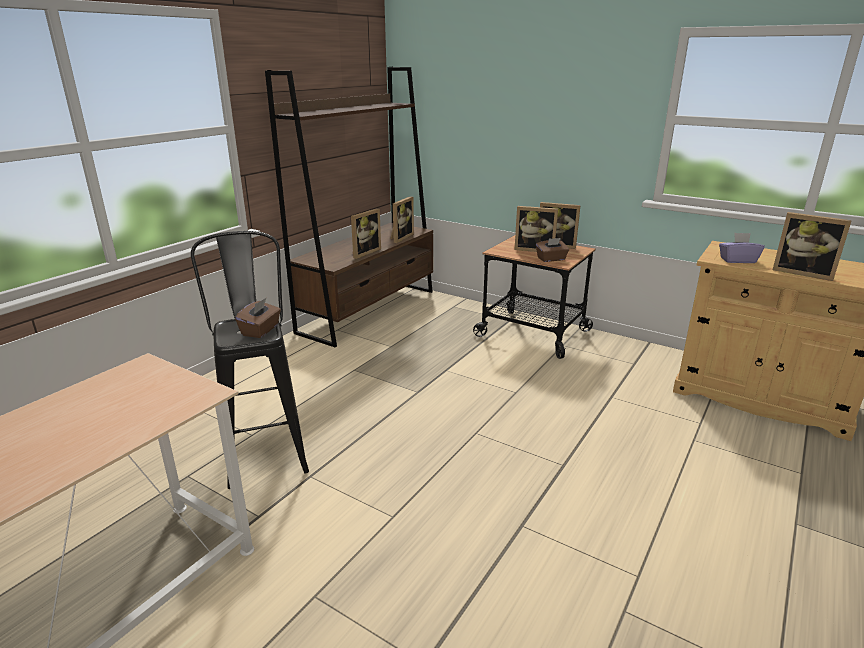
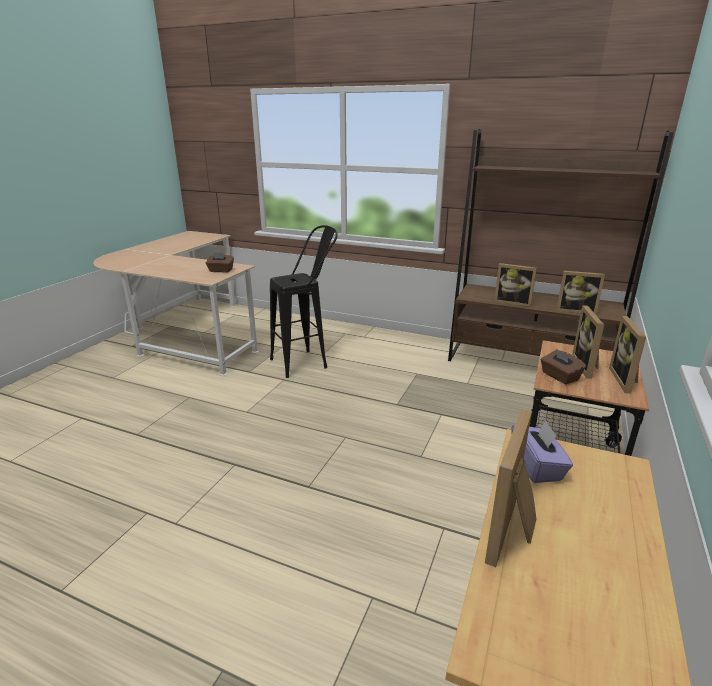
camera: 80 degrees right, 0 degrees up
(261, 330) = (292, 282): brown tissue box -> brown tissue box (220, 270)

